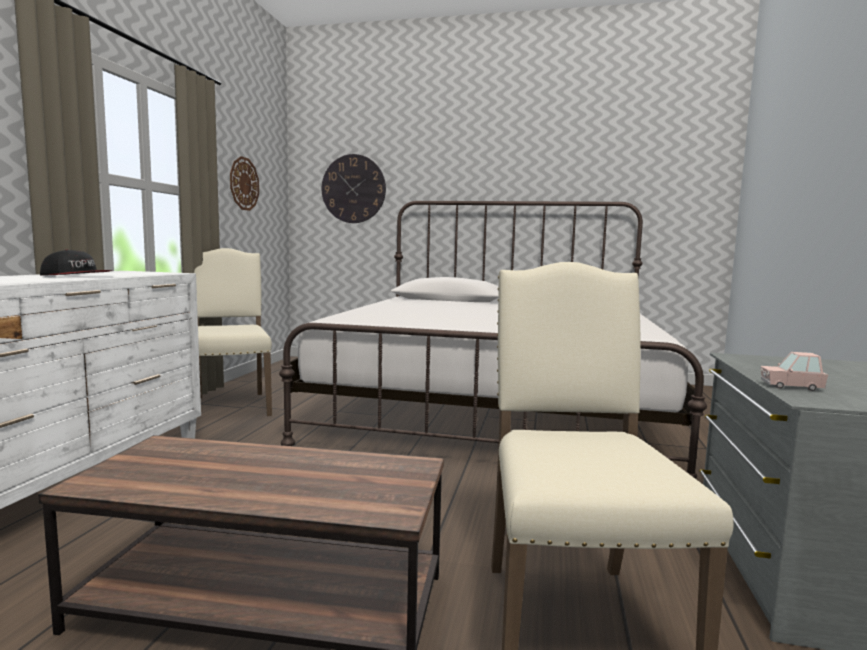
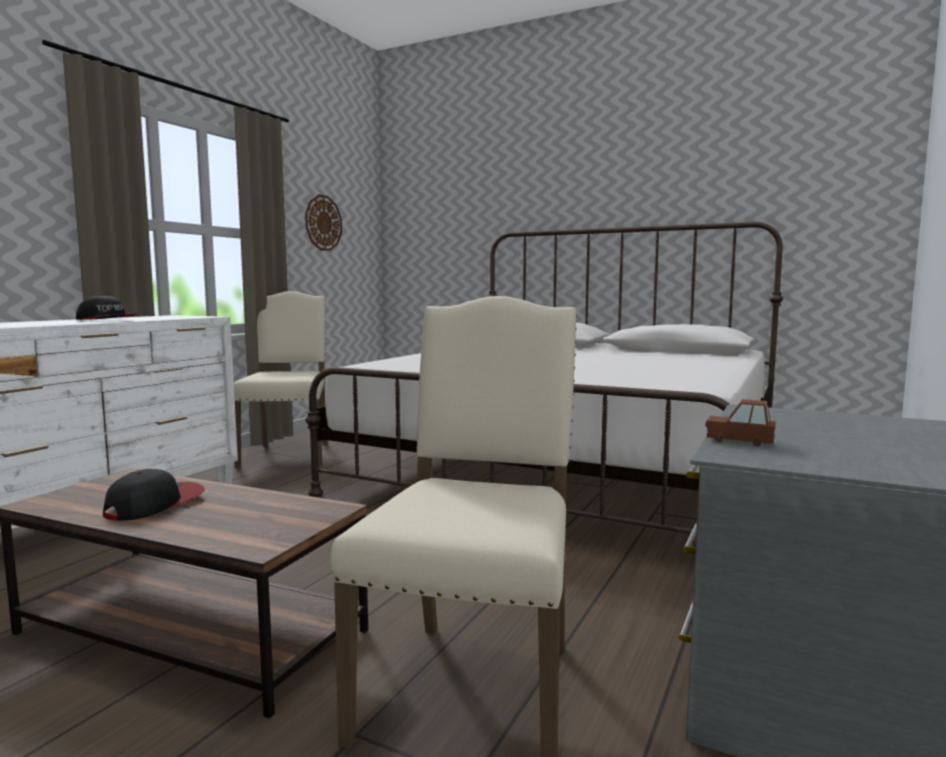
camera: 15 degrees right, 0 degrees up
(229, 475) = (155, 504): none -> cap
(353, 189) = (446, 222): wall clock -> none
(791, 386) = (739, 441): pink toy car -> brown toy car

